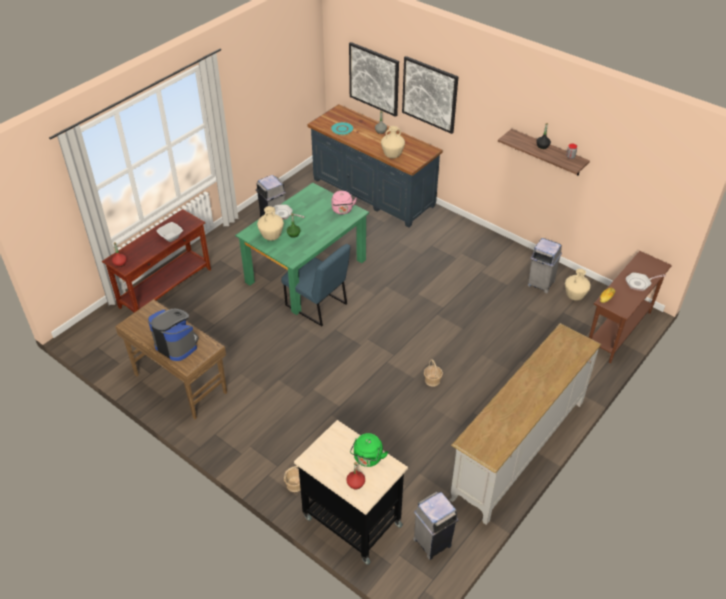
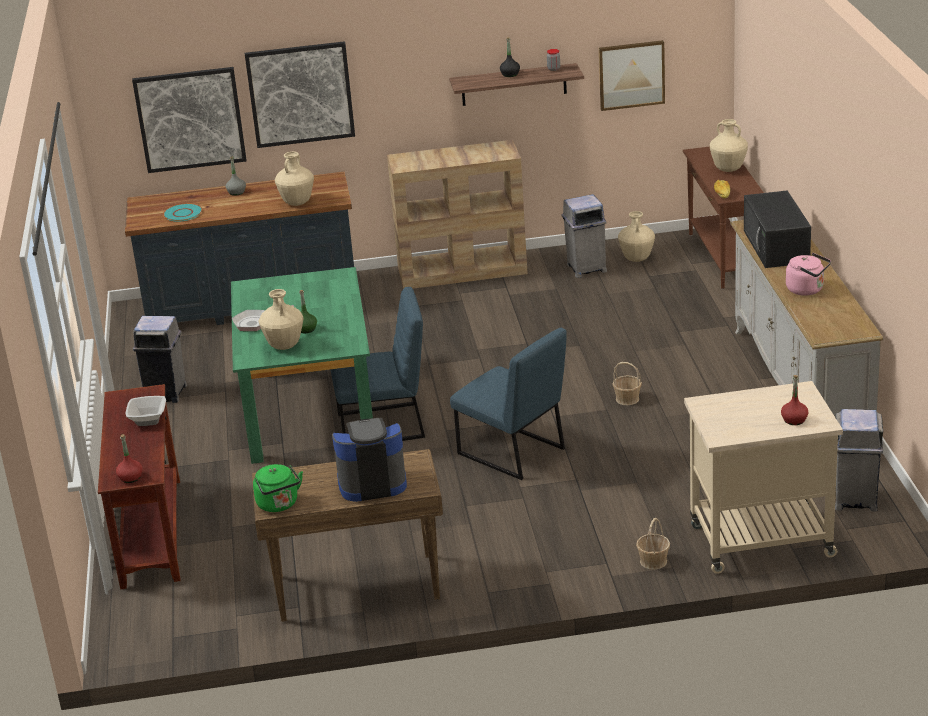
camera: 45 degrees left, 15 degrees down
(339, 367) = (513, 452): none -> blue chair
(342, 210) = (322, 282): pink kettle -> pink kettle (807, 290)
(351, 521) = (760, 542): black cart -> beige cart
(367, 459) = (769, 400): green kettle -> green kettle (279, 505)
(483, 240) = (462, 270): none -> brown bookcase
(551, 361) = (777, 247): none -> black microwave
(623, 186) = (631, 75): none -> picture
(639, 283) = (728, 169): frying pan -> beige vase

